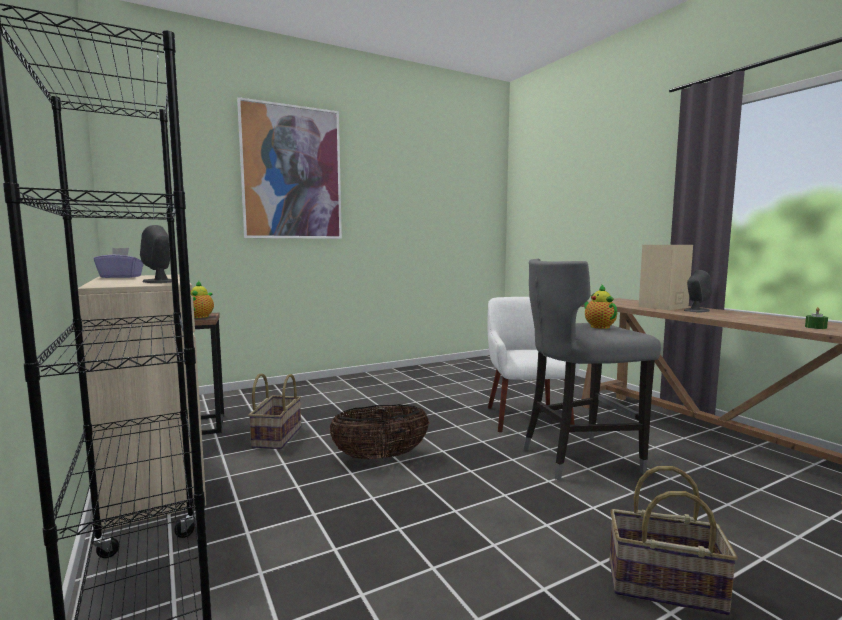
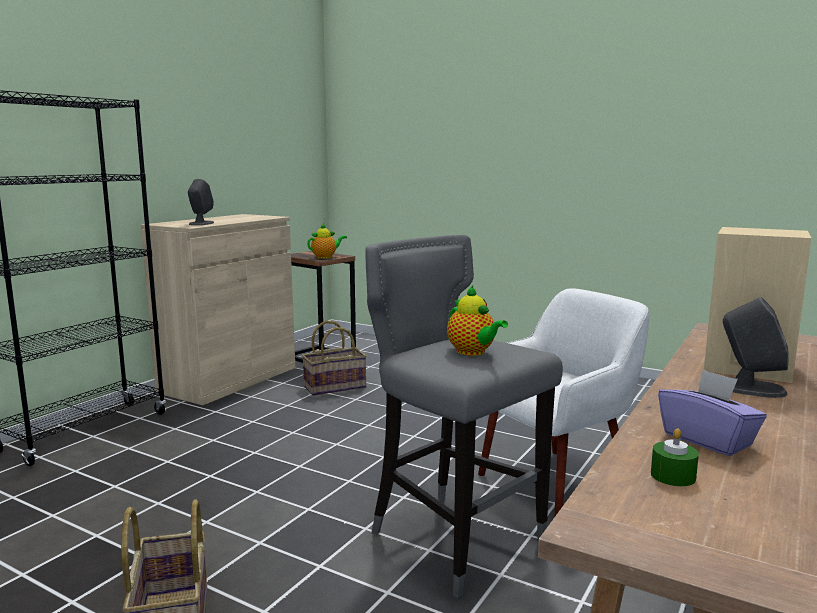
camera: 60 degrees right, 5 degrees up
(121, 277) = (237, 216): purple tissue box -> purple tissue box (707, 440)
(292, 173) = (486, 98): picture -> none
(380, 457) = (337, 434): basket -> none
(598, 326) = (473, 352): teapot -> teapot turned 105 degrees clockwise

